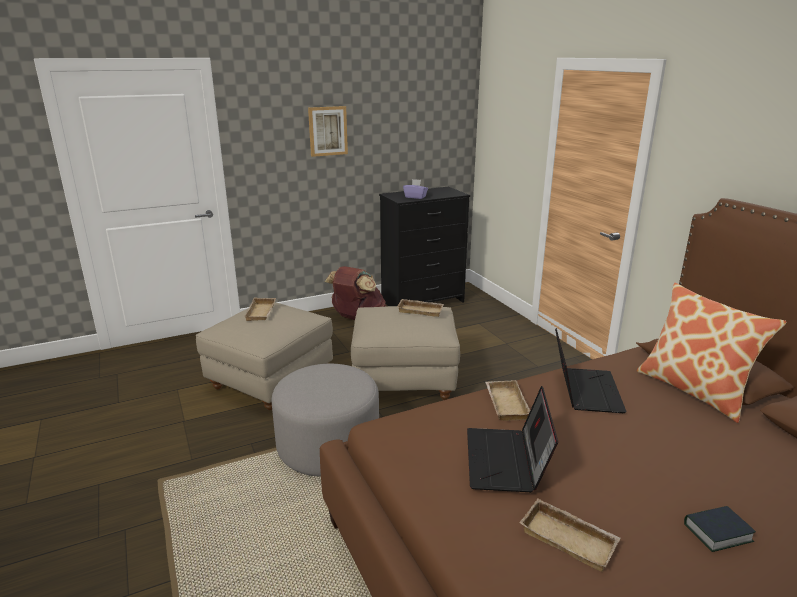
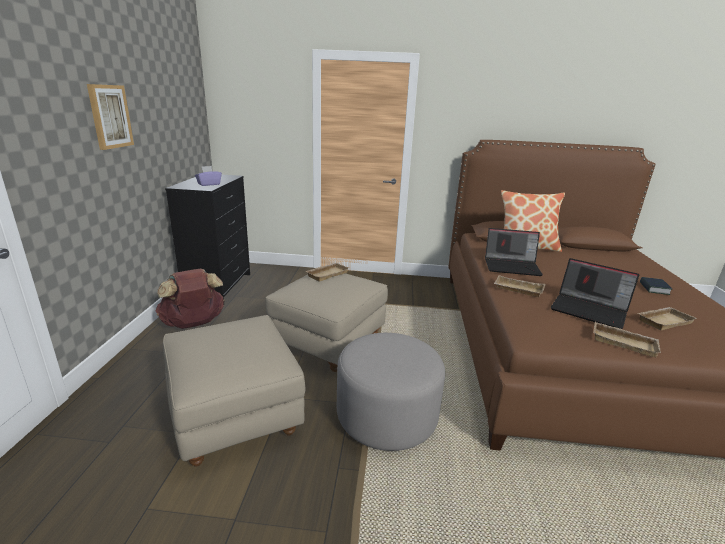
camera: 60 degrees left, 0 degrees up
(262, 312) = (214, 341): beige tray -> beige tray (624, 342)
(584, 390) = (512, 266): laptop -> laptop turned 150 degrees clockwise

